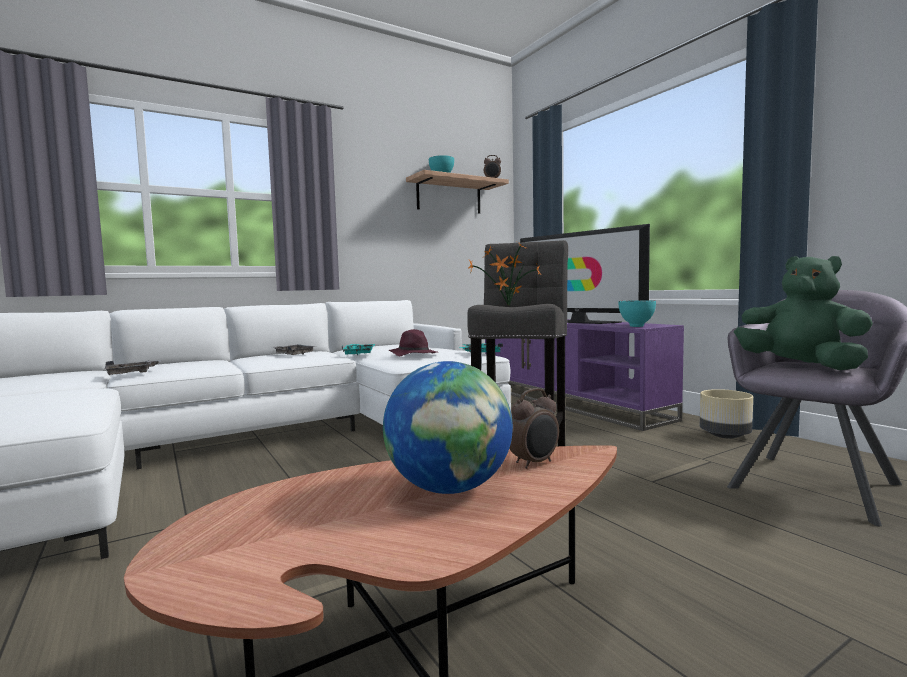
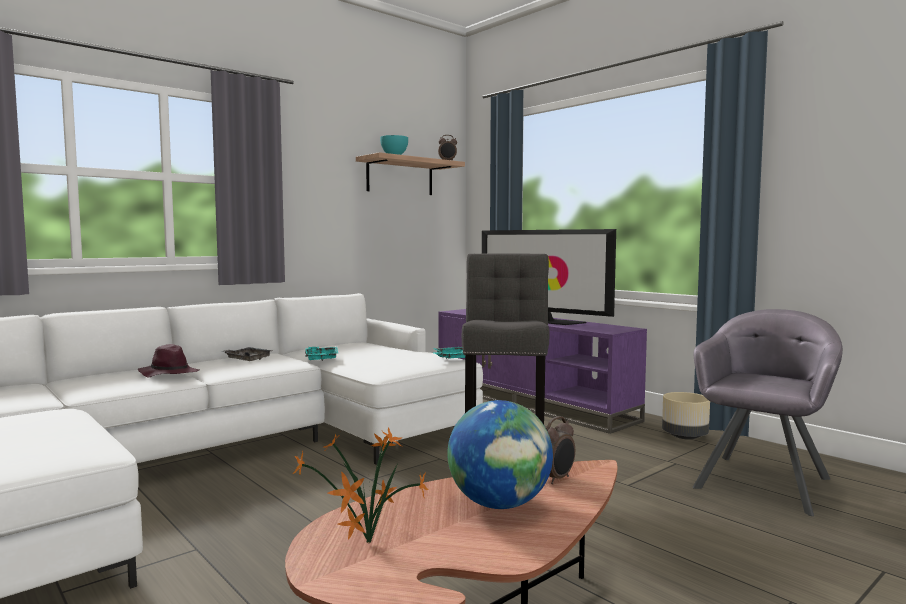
camera: 10 degrees left, 0 degrees up
(131, 374) = (85, 389): grey tray -> none
(413, 355) = (383, 361): purple hat -> purple hat (169, 374)
(507, 306) = (494, 320): potted plant -> potted plant (366, 545)
(636, 326) = (604, 330): turquoise bowl -> none
(799, 366) = (751, 379): green plush toy -> none

